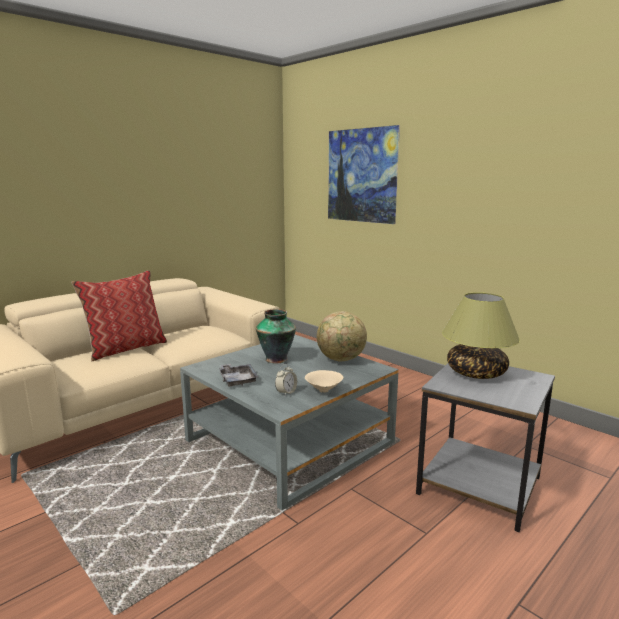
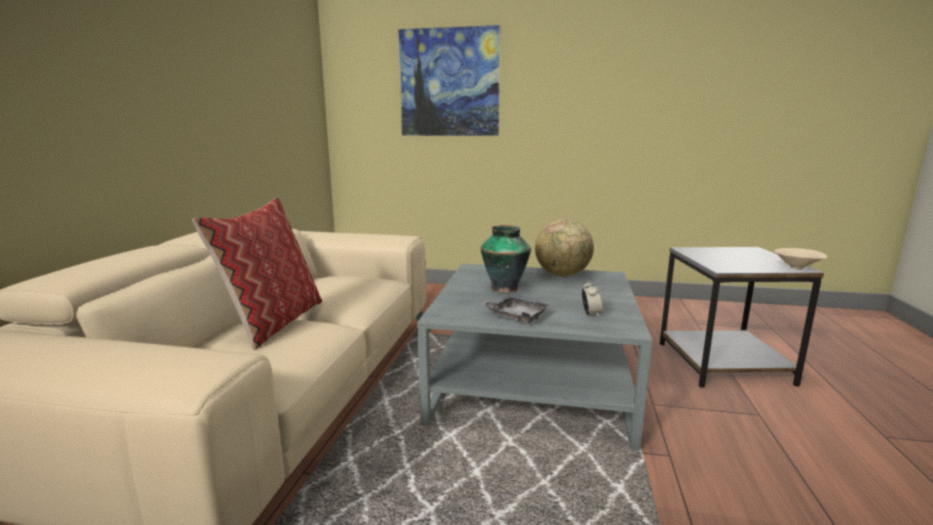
camera: 35 degrees left, 0 degrees up
(323, 391) = (617, 303): beige bowl -> beige bowl (798, 268)
(475, 373) = (717, 255): table lamp -> none

